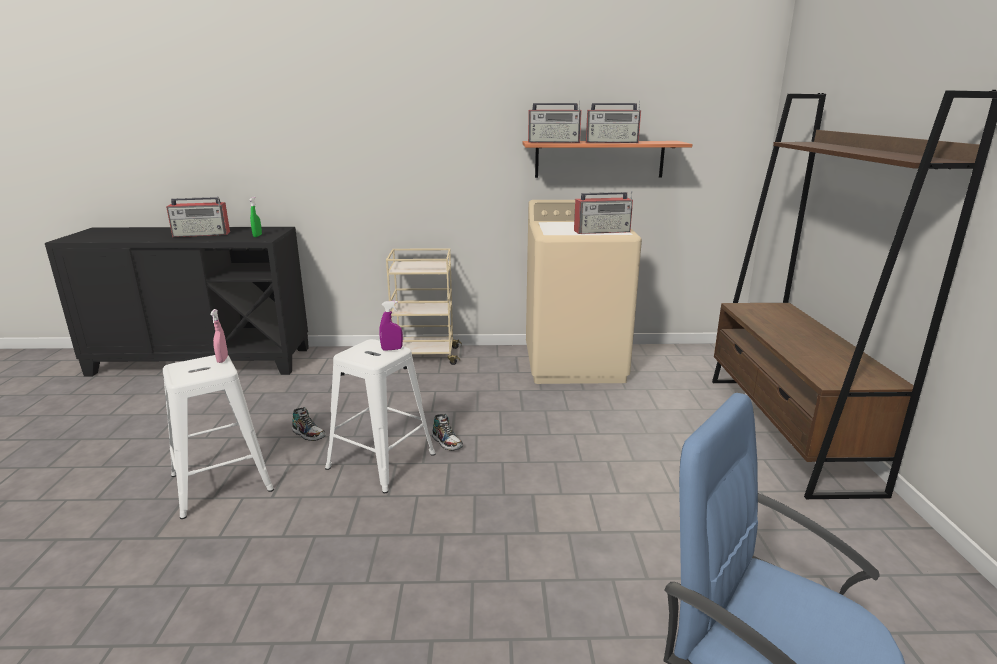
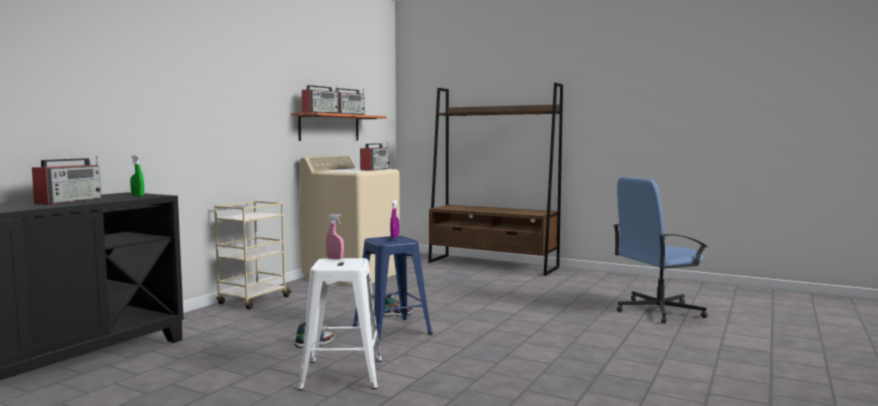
camera: 60 degrees left, 15 degrees down
(383, 460) = (392, 330): white stool -> blue stool

